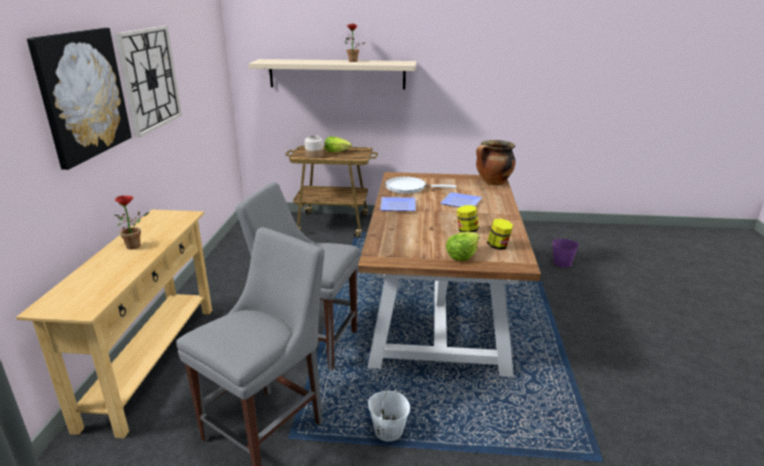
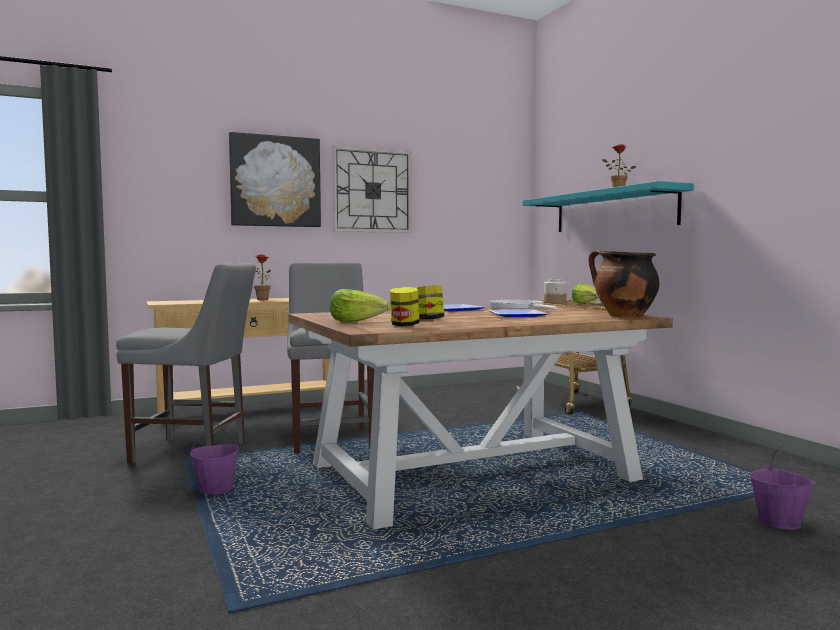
camera: 60 degrees right, 20 degrees down
(337, 74) = (613, 211): beige shelf -> turquoise shelf
(388, 431) = (216, 490): white bucket -> purple bucket

